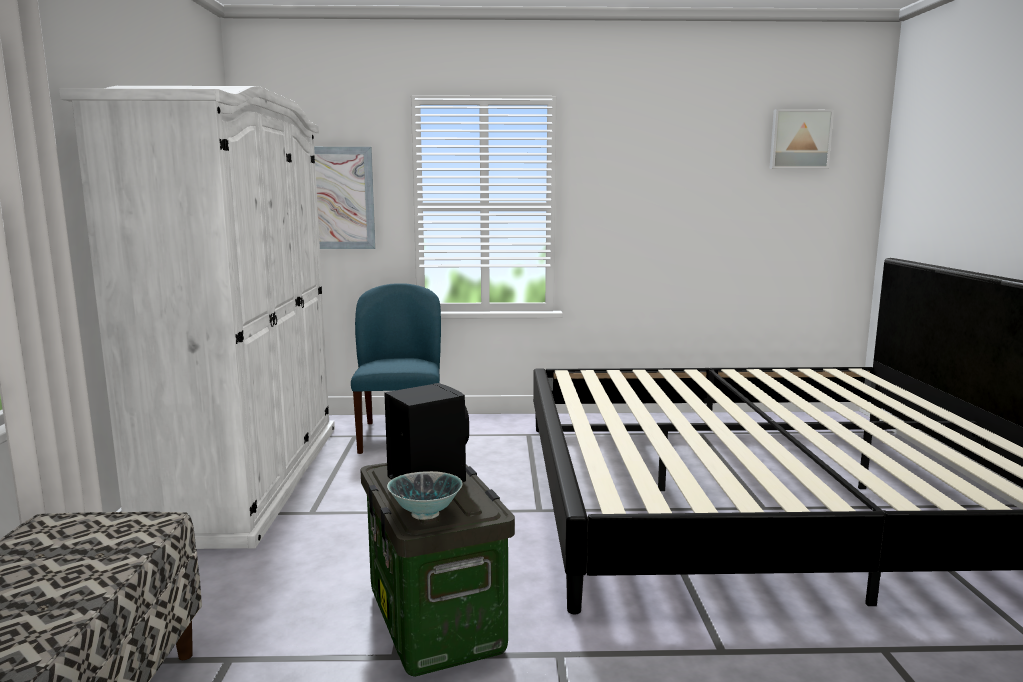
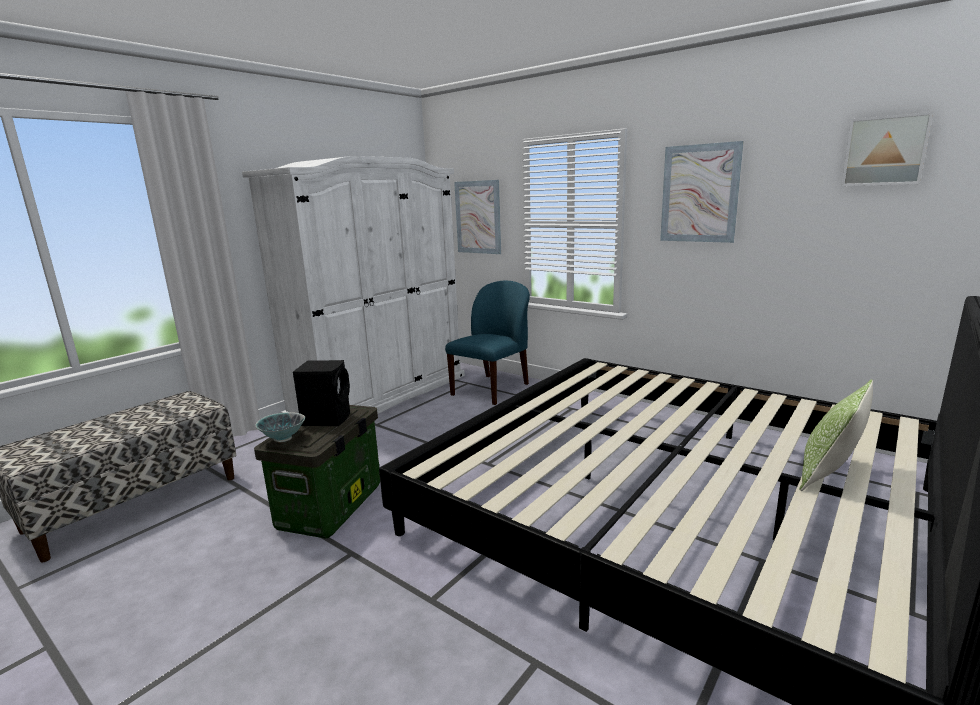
camera: 40 degrees right, 5 degrees up
(641, 172) = (699, 193): none -> picture
(893, 413) = (828, 474): none -> pillow

